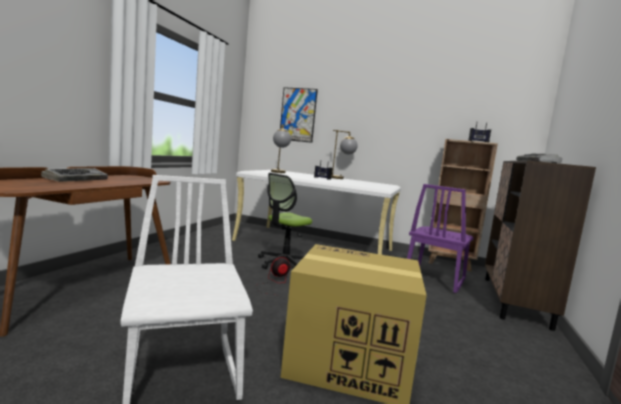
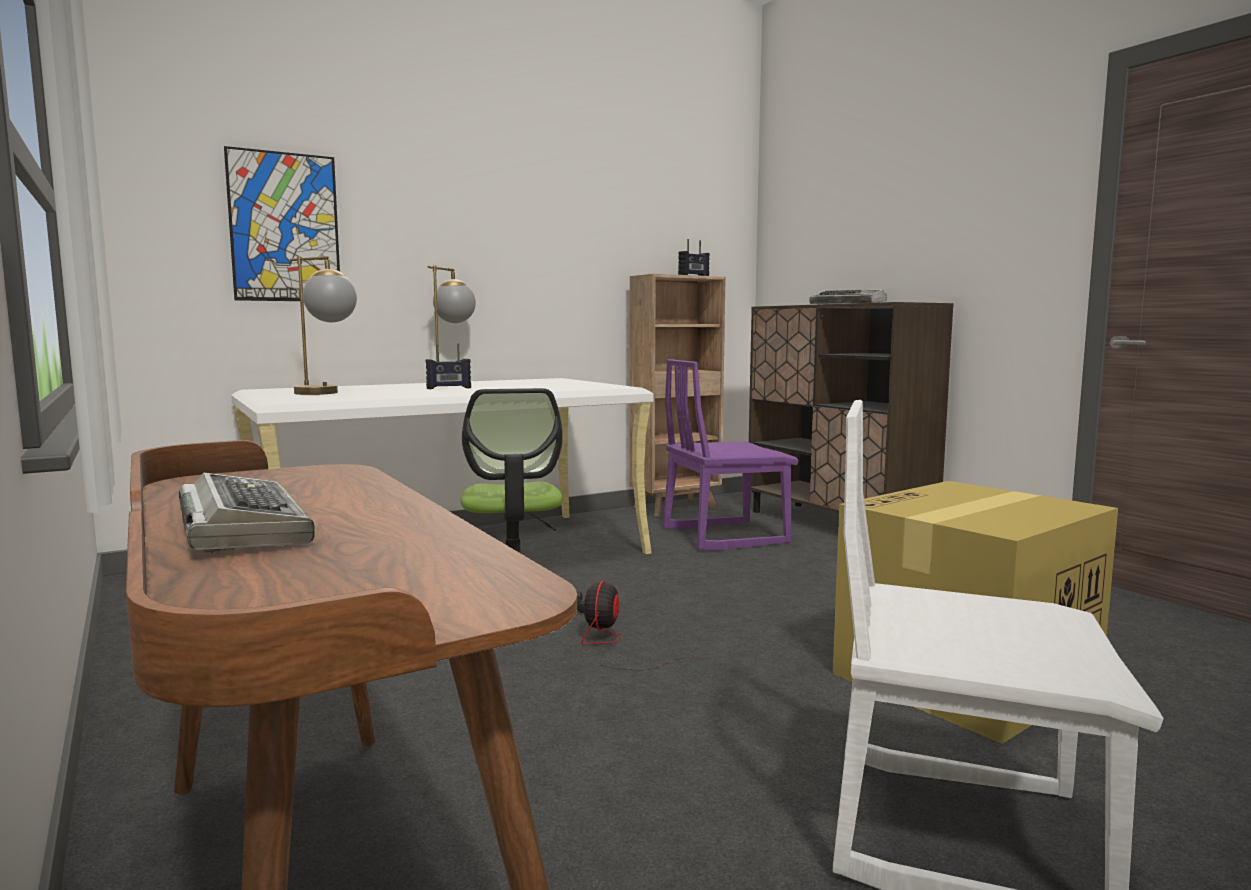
camera: 50 degrees left, 0 degrees up
(433, 279) = (724, 536): purple chair -> purple chair turned 90 degrees clockwise

